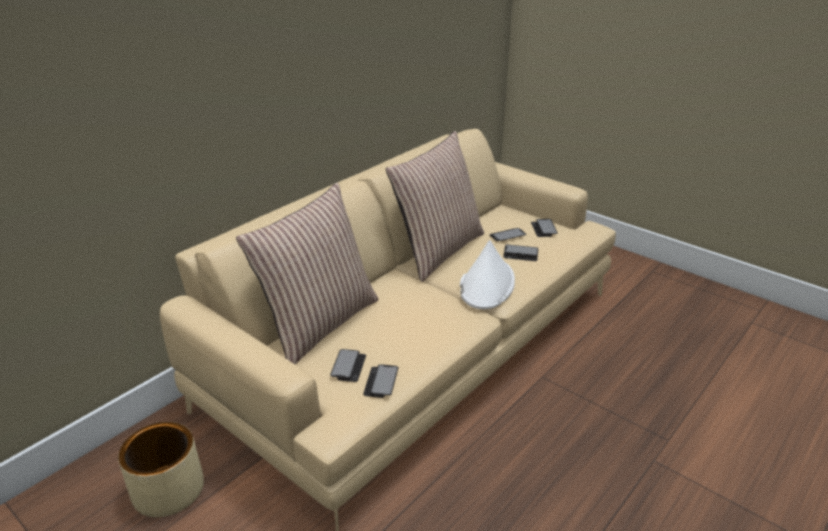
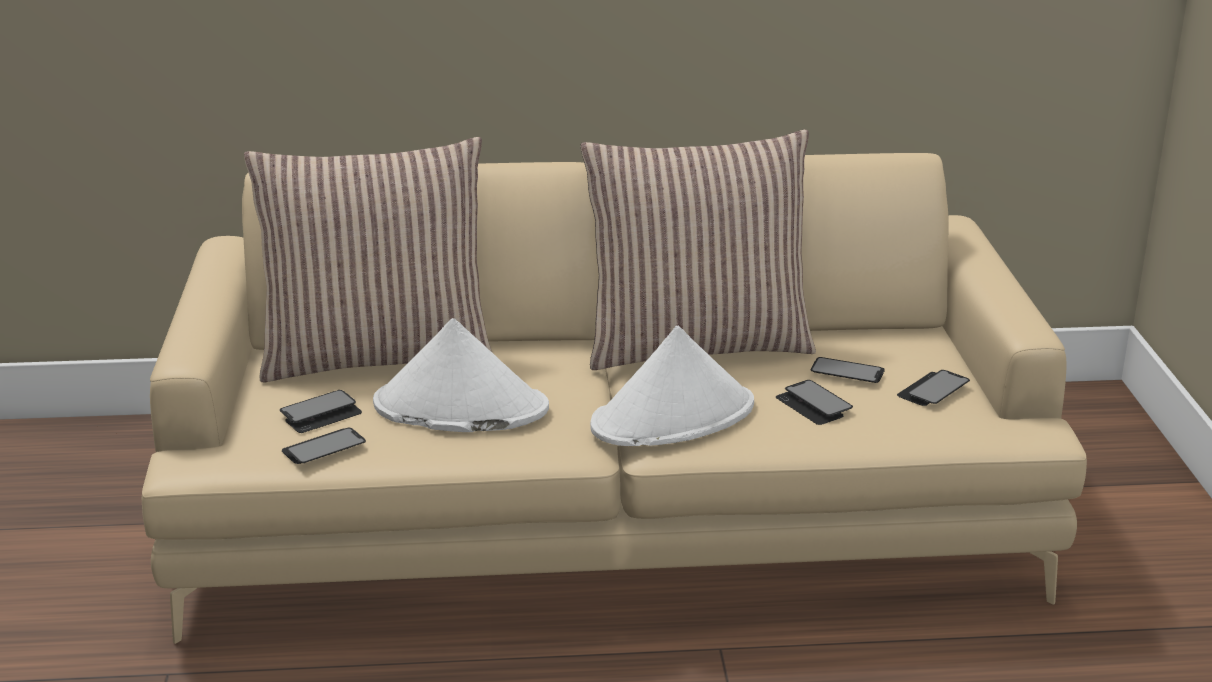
camera: 45 degrees right, 5 degrees down
(168, 490) = (103, 494): beige planter -> none
(402, 327) = (460, 407): none -> white hat

